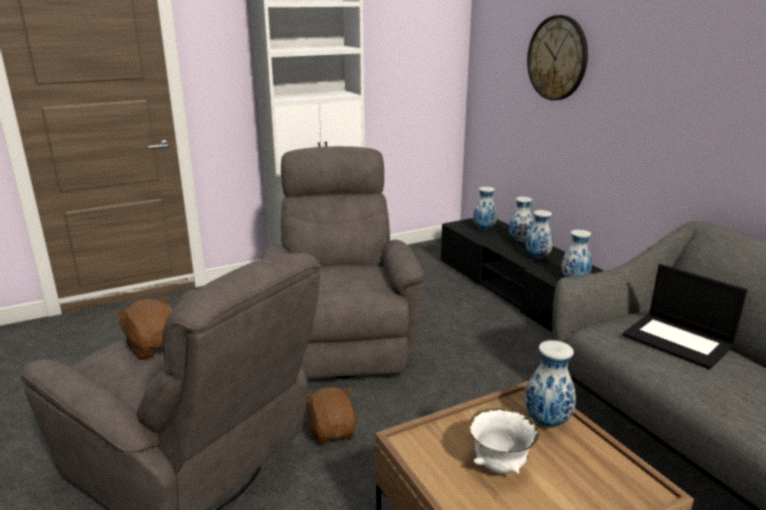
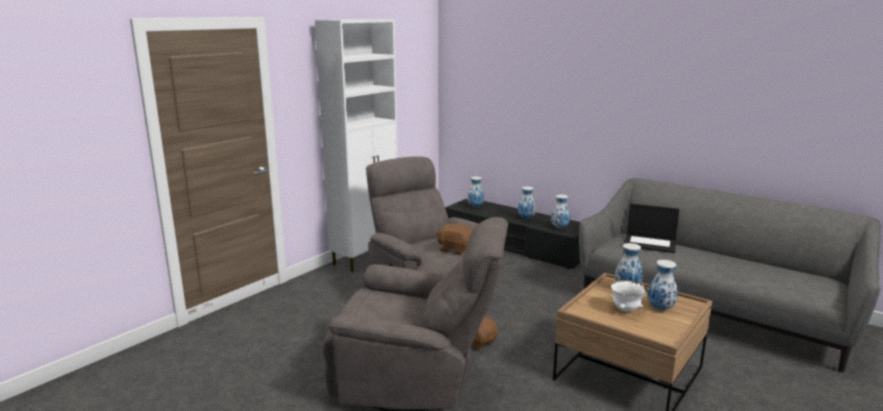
camera: 25 degrees left, 5 degrees down
(155, 346) = (377, 302): brown plush toy -> brown plush toy (455, 249)
(520, 240) = (506, 210): vase -> vase (661, 308)
(557, 58) = (518, 87): wall clock -> none

